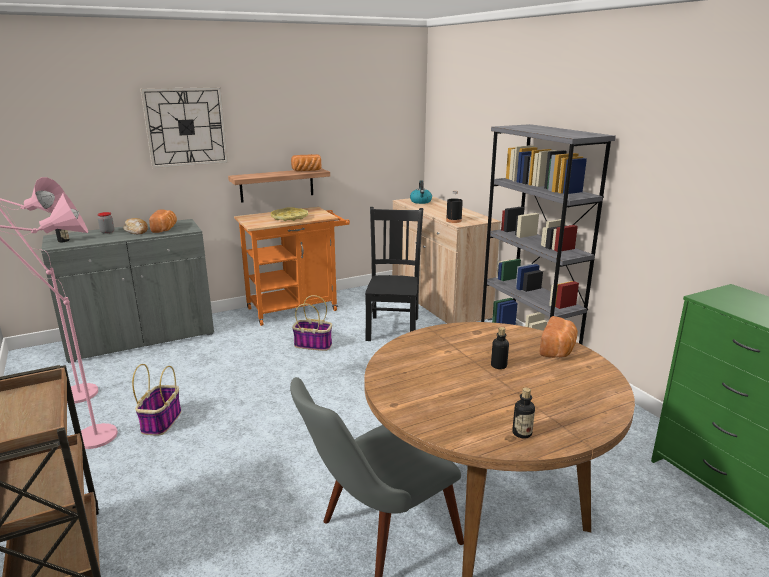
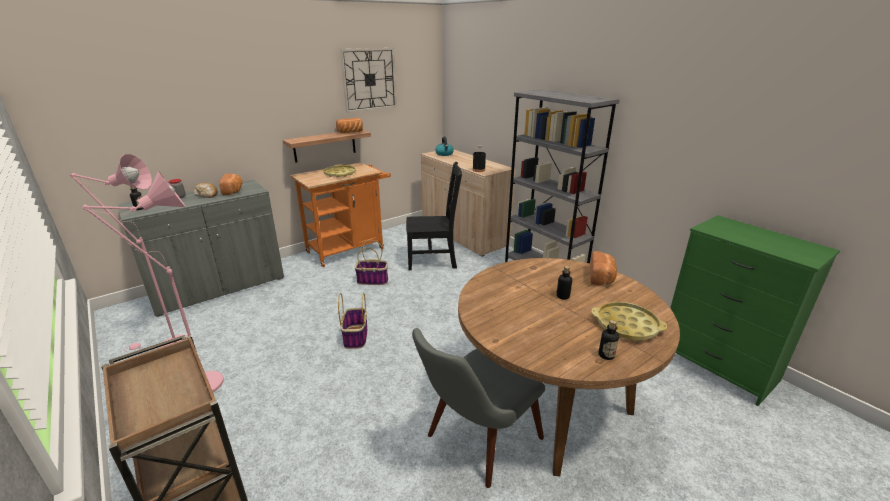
camera: 10 degrees left, 5 degrees up
(161, 421) = (261, 362): basket -> basket (355, 336)
(186, 127) = (242, 97): wall clock -> wall clock (369, 79)
(393, 328) = (434, 260): black chair -> black chair turned 90 degrees clockwise
(564, 404) = (626, 325): none -> yellow tray

